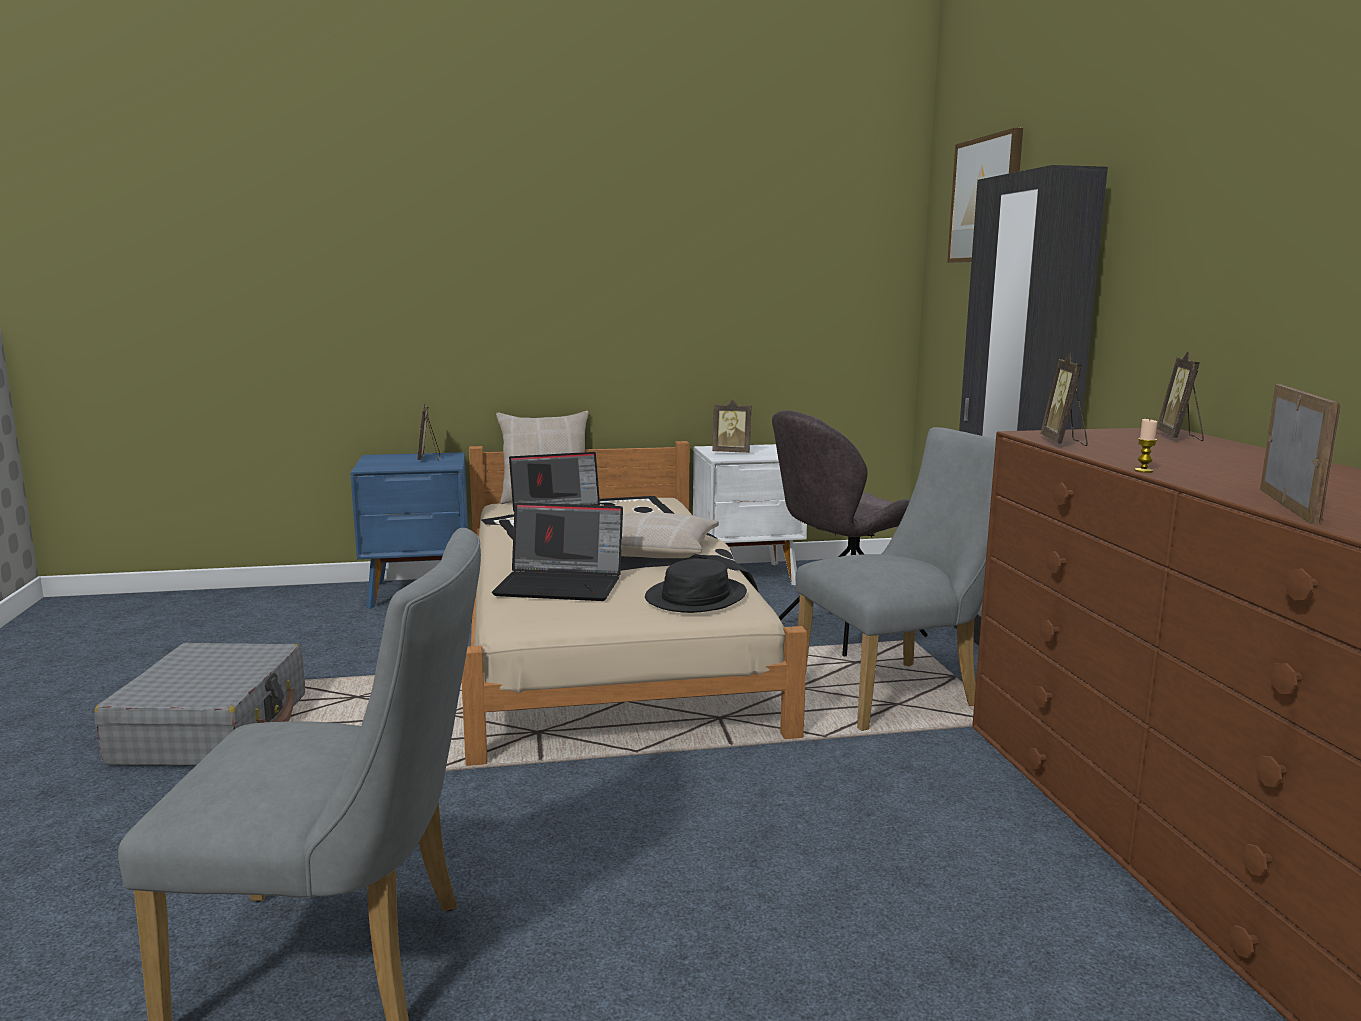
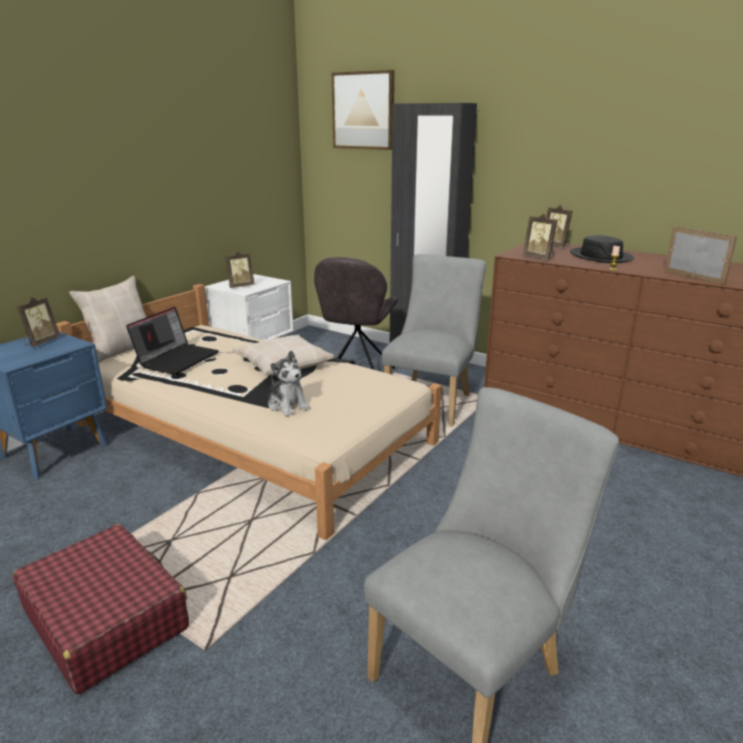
camera: 45 degrees left, 10 degrees up
(213, 728) = (106, 619): grey suitcase -> red suitcase
(429, 458) = (41, 342): picture frame -> picture frame turned 105 degrees counterclockwise
(562, 585) = (288, 405): laptop -> plush toy
(696, 597) = (369, 385): black hat -> black hat (601, 256)

